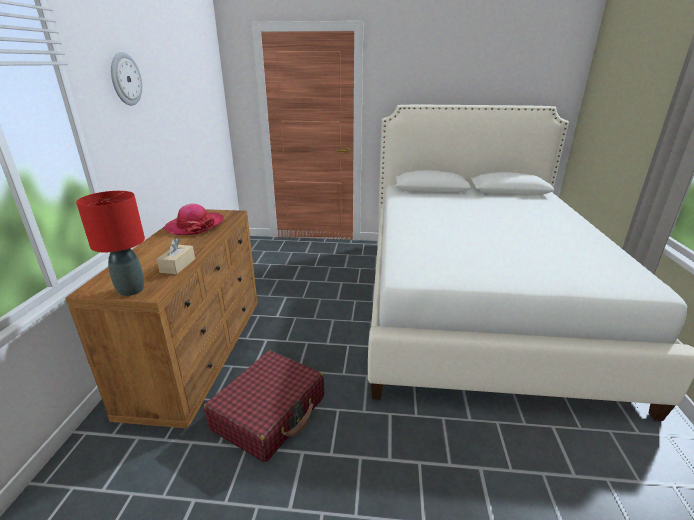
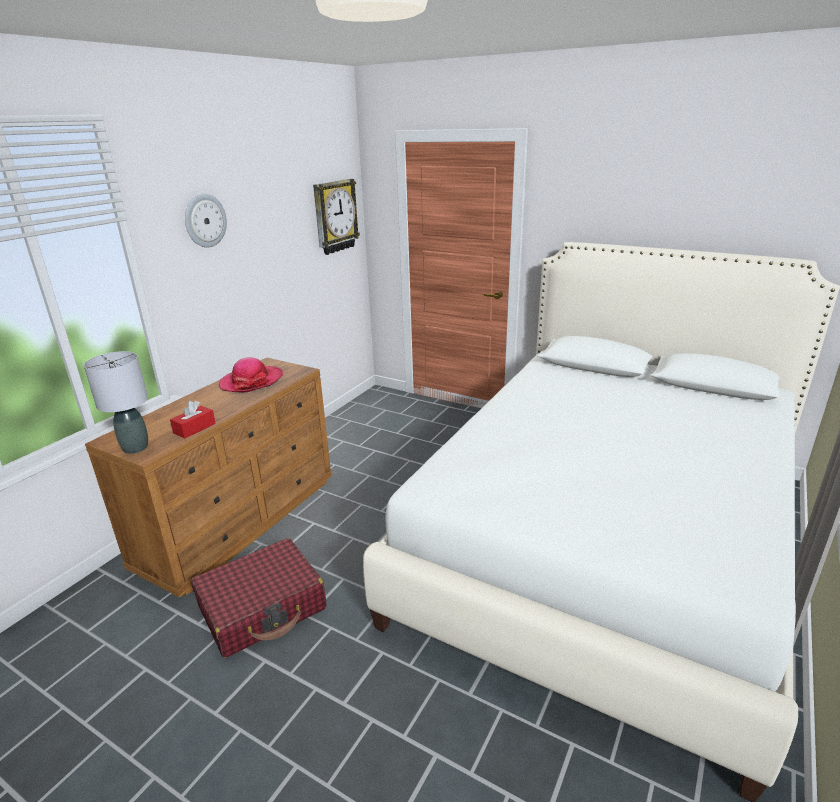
camera: 25 degrees right, 0 degrees up
(131, 290) = (136, 448): red table lamp -> grey table lamp
(178, 265) = (194, 428): beige tissue box -> red tissue box
(209, 92) = (335, 216): none -> wall clock

